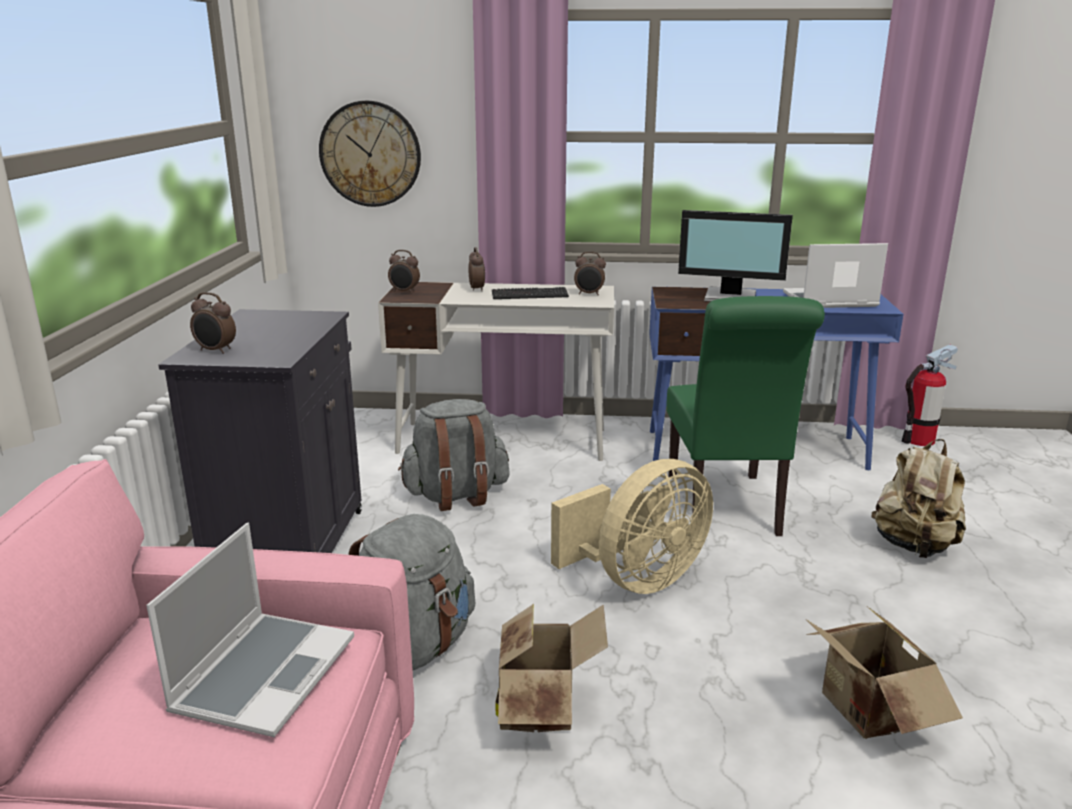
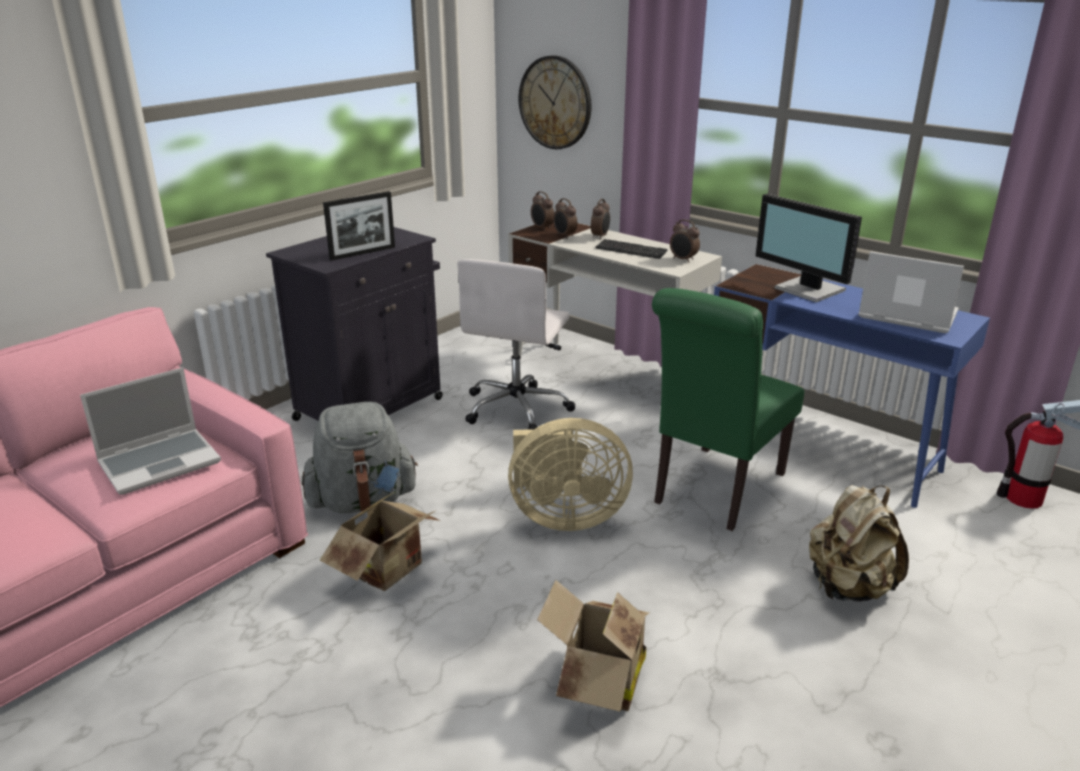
camera: 35 degrees right, 5 degrees up
(215, 351) = (308, 251): alarm clock -> alarm clock (564, 236)
(294, 340) = (363, 253): none -> picture frame
(456, 495) = (517, 408): grey backpack -> white office chair

